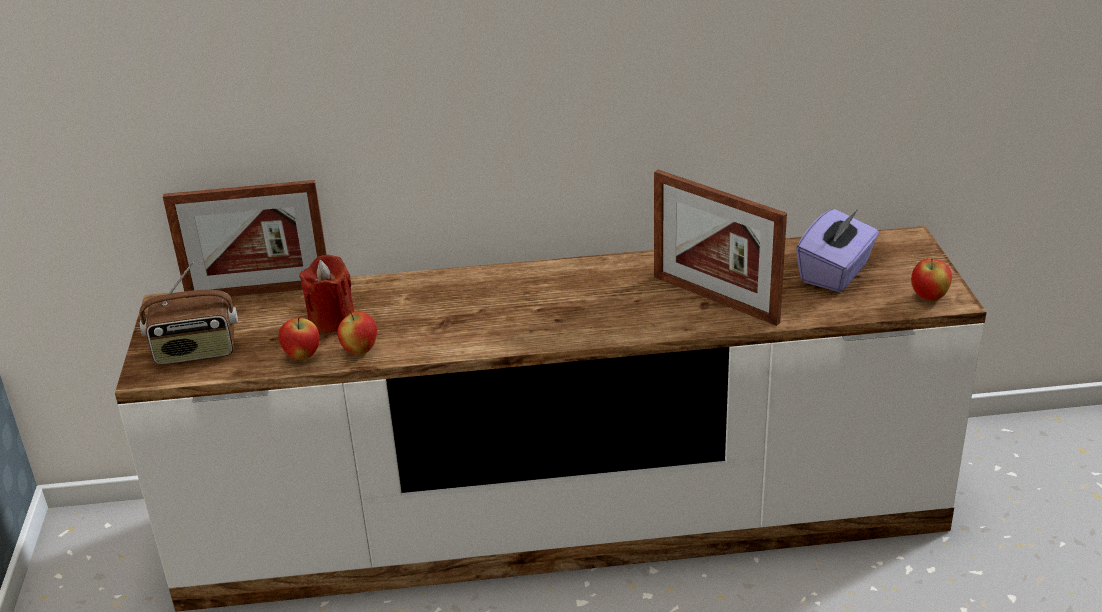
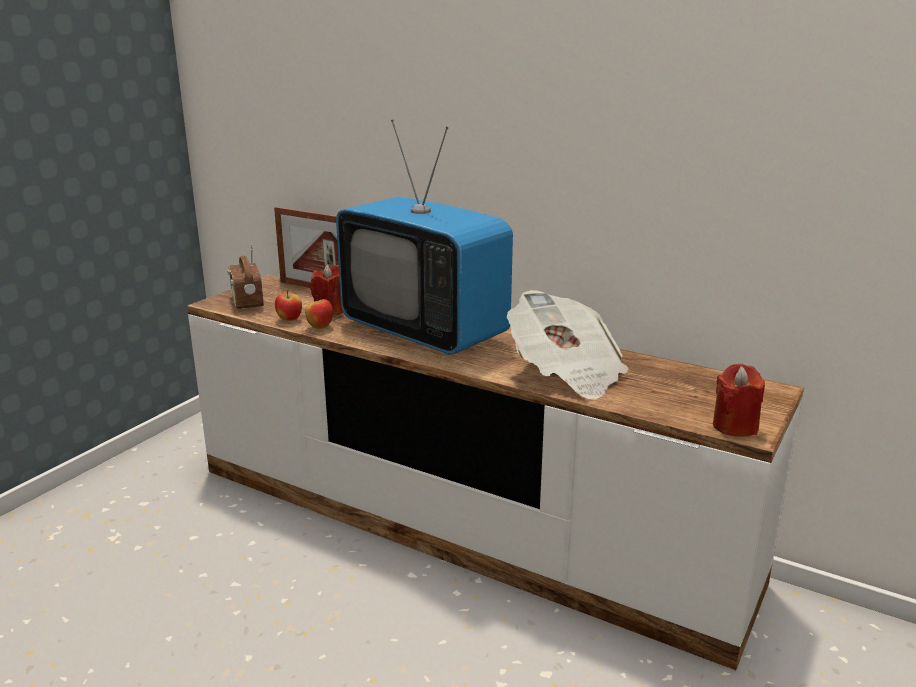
camera: 35 degrees right, 10 degrees down
(195, 352) = (246, 302): radio -> radio turned 45 degrees clockwise
(494, 306) = (424, 332): none -> television
(715, 299) = (566, 373): picture frame -> newspaper
(835, 273) = (680, 389): purple tissue box -> none
(929, 297) = (735, 426): apple -> red candle

